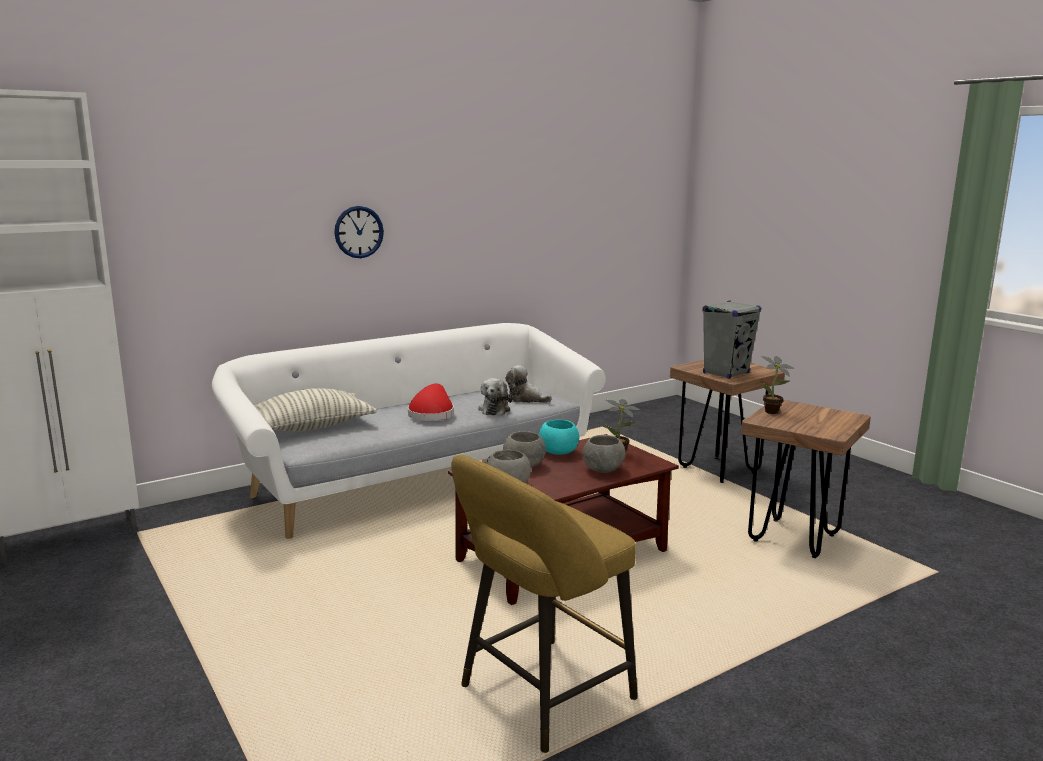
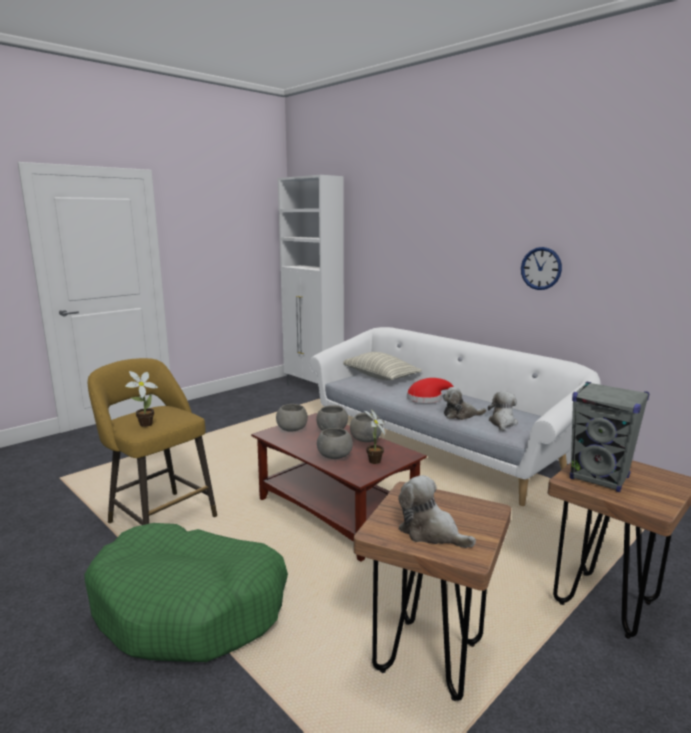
camera: 80 degrees right, 0 degrees up
(359, 232) = (468, 260): wall clock -> wall clock (541, 268)
(558, 452) = (366, 440): turquoise bowl -> grey bowl
(751, 655) = (190, 607): none -> green dog bed
(773, 412) = (443, 500): potted plant -> potted plant (144, 425)
(825, 421) = (431, 532): none -> plush toy

